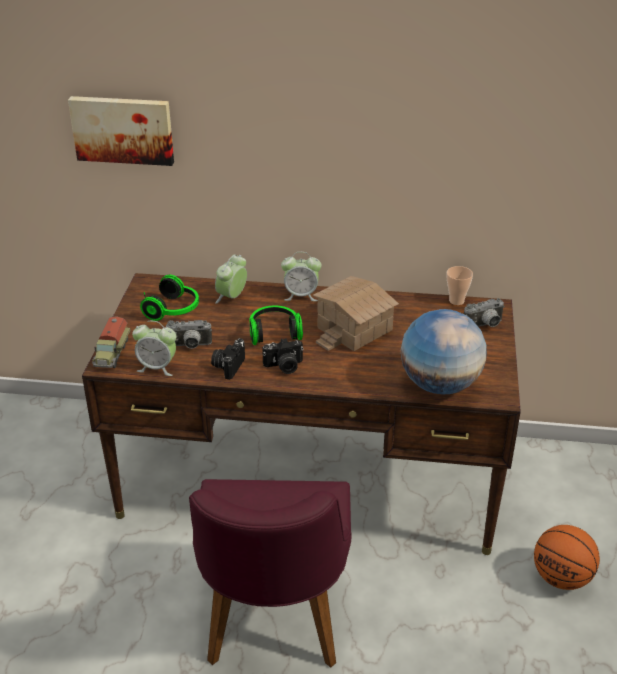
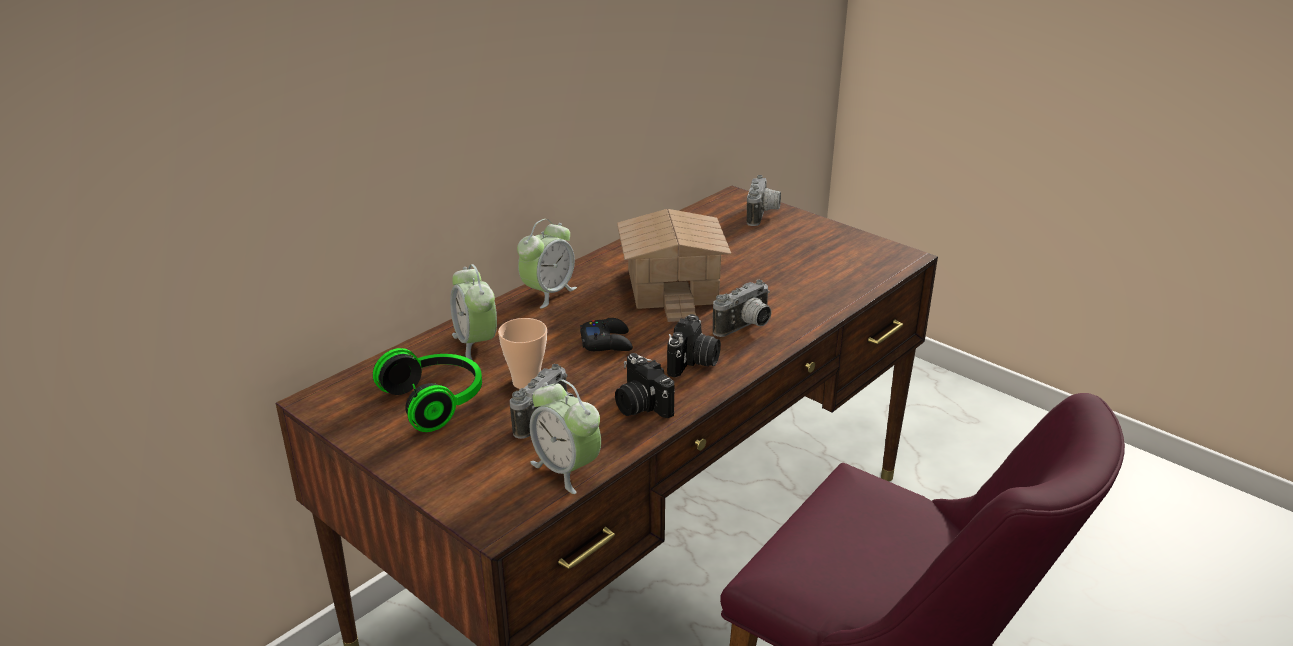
camera: 55 degrees left, 5 degrees down
(111, 353) = (469, 503): toy truck -> none
(123, 129) = (211, 114): picture -> none
(157, 367) = (566, 469): alarm clock -> alarm clock turned 90 degrees clockwise
(274, 333) = (607, 342): headphones -> black game controller
(339, 370) = (746, 327): none -> camera
(440, 384) = (845, 279): globe -> none
(456, 301) = (696, 211): cup -> cup (526, 382)
(561, 577) = (960, 448): basketball -> none

